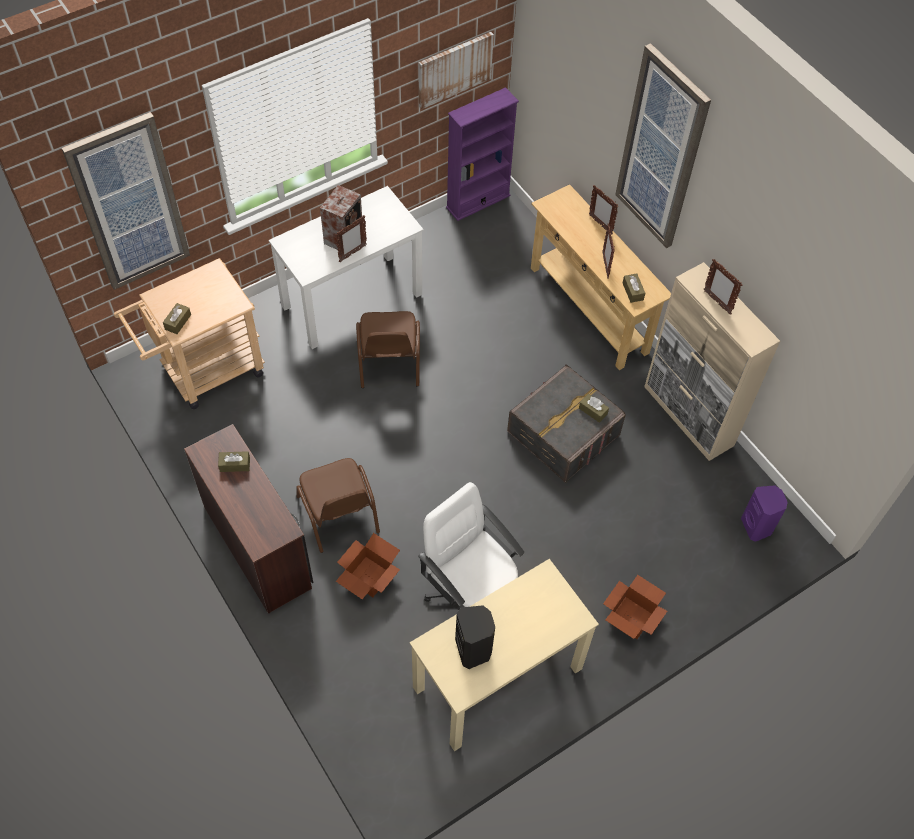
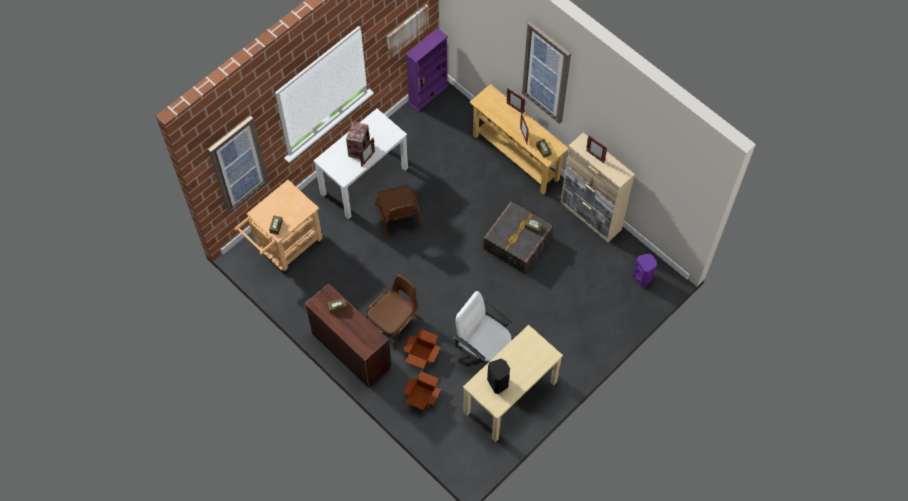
camera: 10 degrees left, 5 degrees up
(339, 515) = (394, 321): brown chair -> brown chair turned 105 degrees counterclockwise
(632, 617) = (580, 346): cardboard box -> cardboard box (422, 396)

